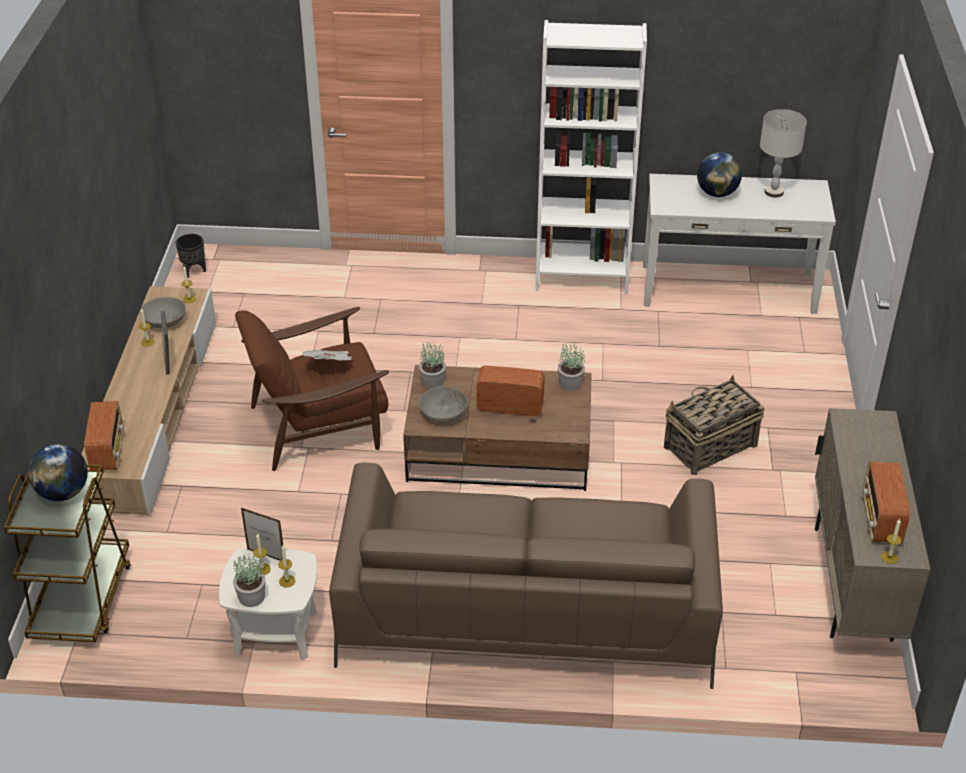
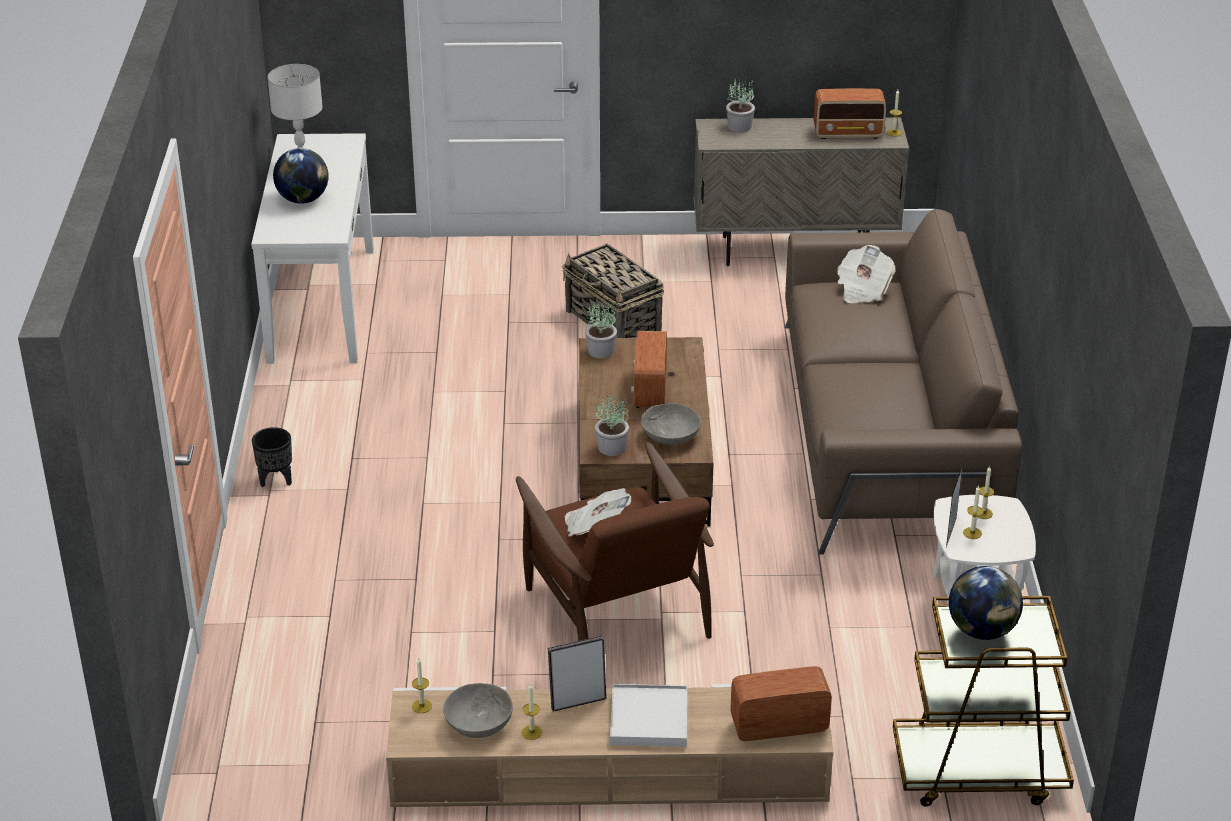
camera: 95 degrees left, 5 degrees down
(139, 392) = (649, 719): none -> white tray
(194, 271) = (249, 790): black planter -> black planter (275, 480)
(252, 597) = (1016, 535): potted plant -> potted plant (740, 126)
(581, 276) = (289, 410): white bookcase -> none
(635, 538) = (862, 289): none -> newspaper

